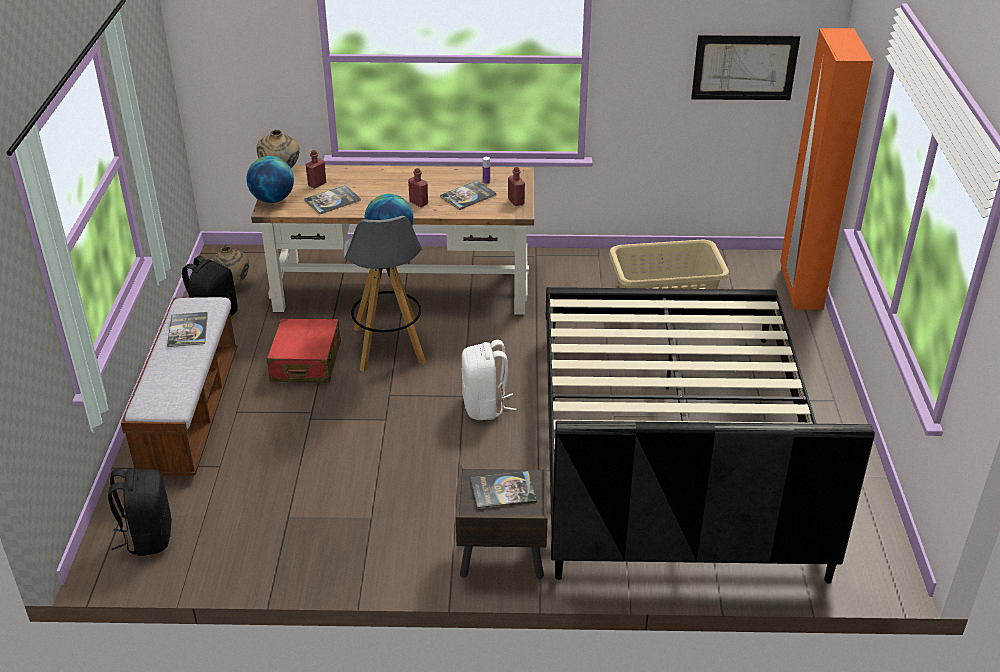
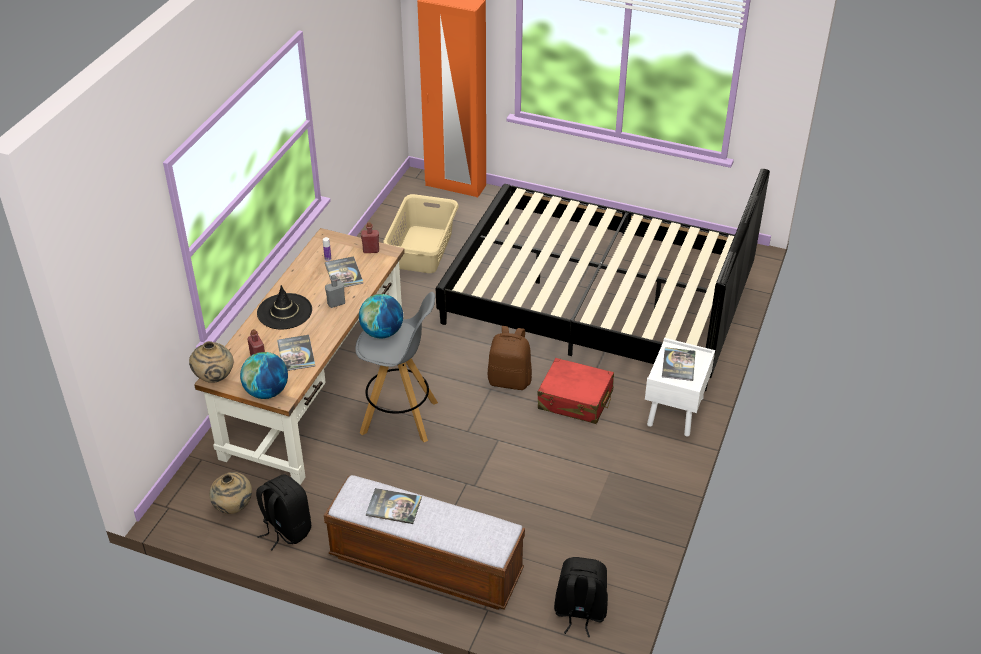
camera: 70 degrees left, 5 degrees up
(306, 362) = (394, 475): red suitcase -> red suitcase (575, 400)
(390, 180) = (284, 312): none -> black hat
(418, 203) = (336, 303): red bottle -> grey bottle
(485, 406) = (510, 380): white backpack -> brown backpack
(501, 556) = (675, 412): brown nightstand -> white nightstand
(744, 67) = (371, 59): picture -> none

